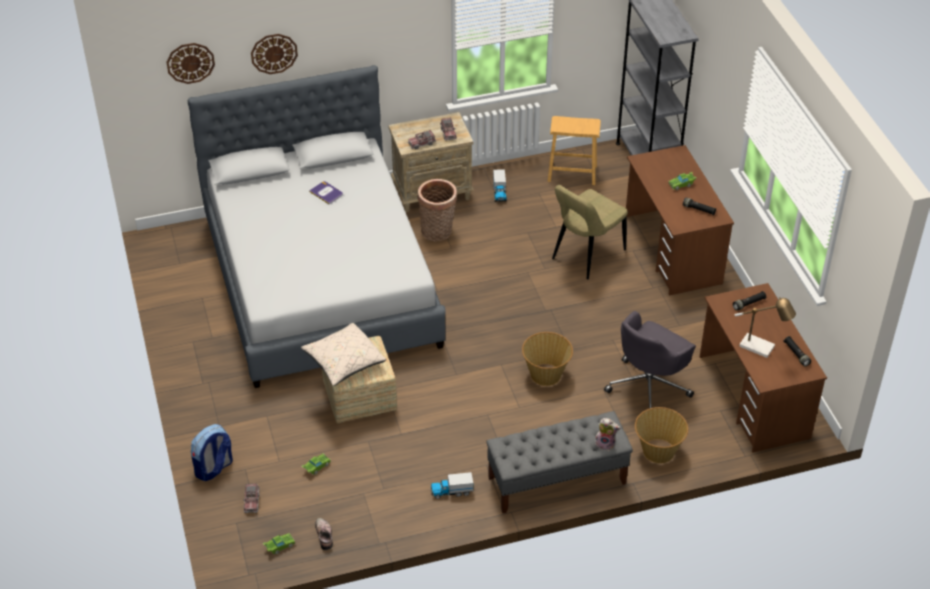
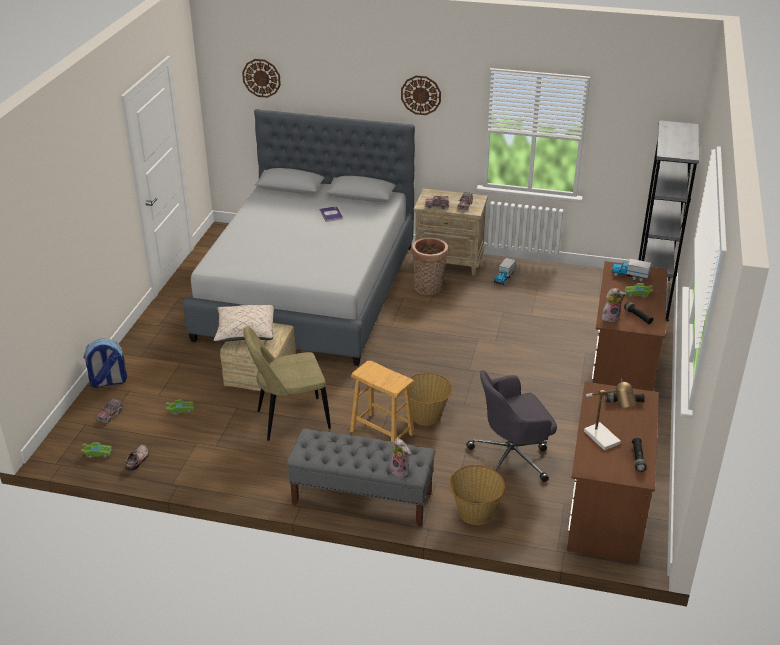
camera: 30 degrees right, 10 degrees down
(274, 53) = (330, 89): wall clock -> wall clock (421, 95)
(451, 491) = (266, 470): toy truck -> toy truck (629, 276)
(572, 173) = (578, 284): brown stool -> brown stool (382, 432)
(586, 256) = (539, 343): beige chair -> beige chair (289, 420)
(677, 219) = (610, 317): none -> plush toy

